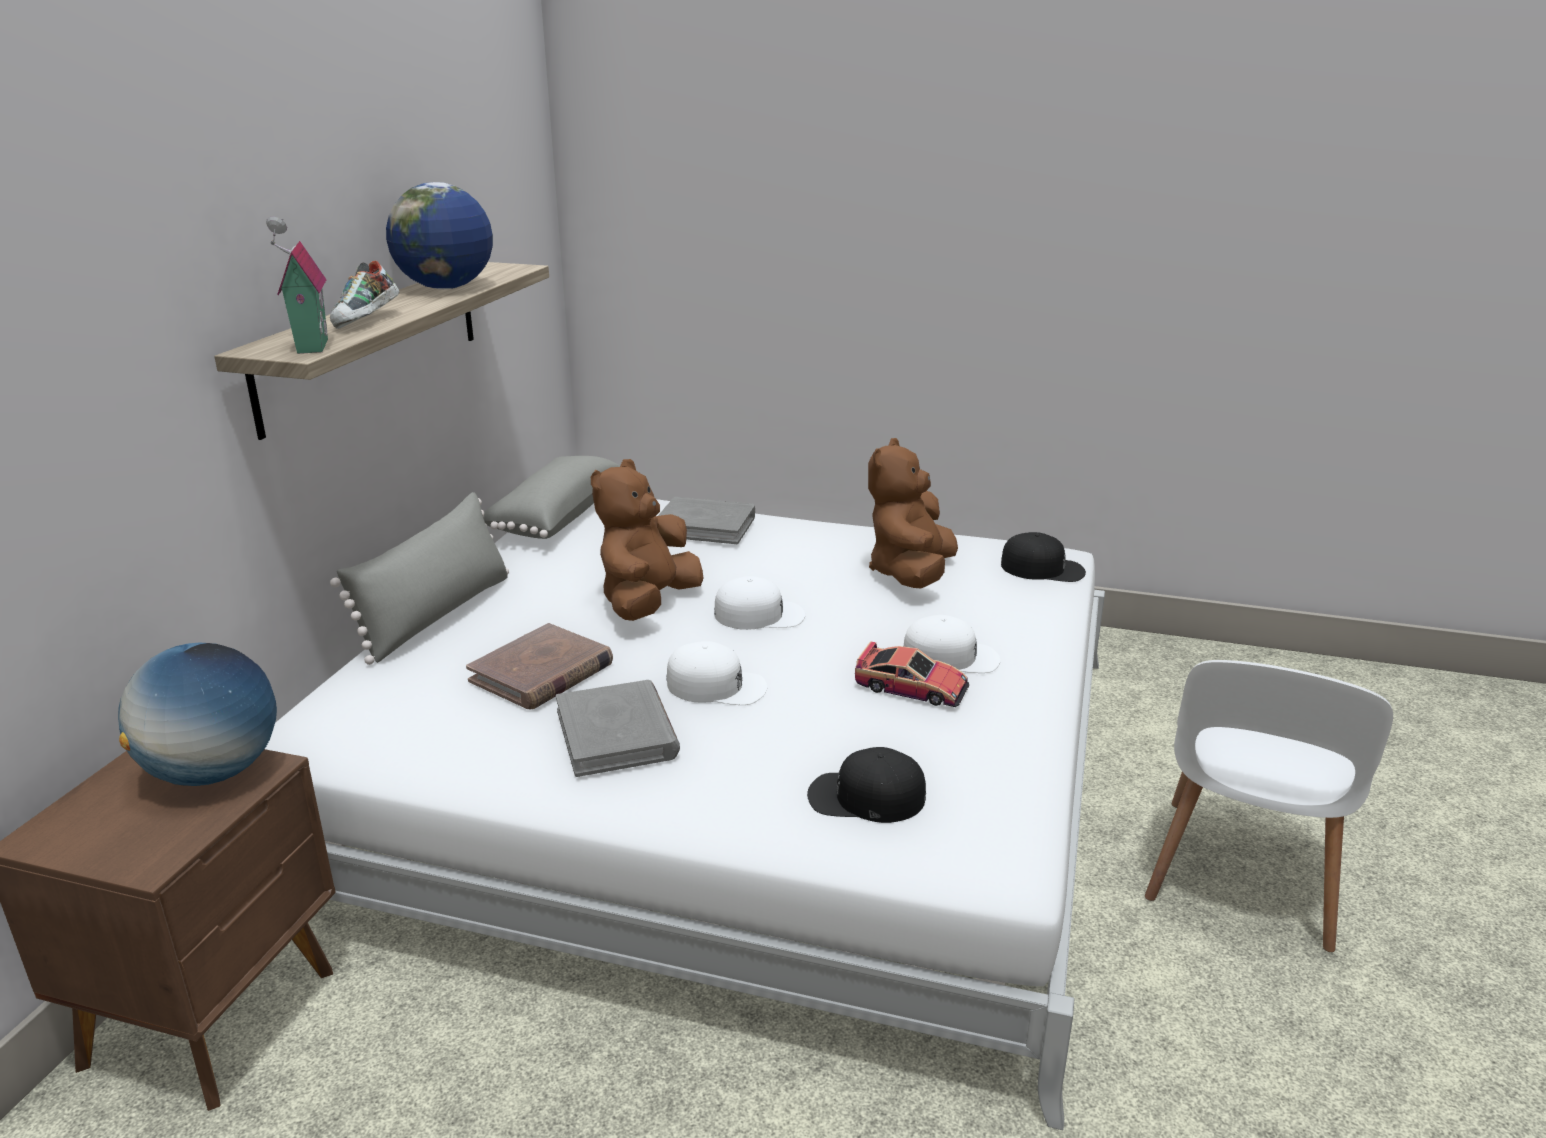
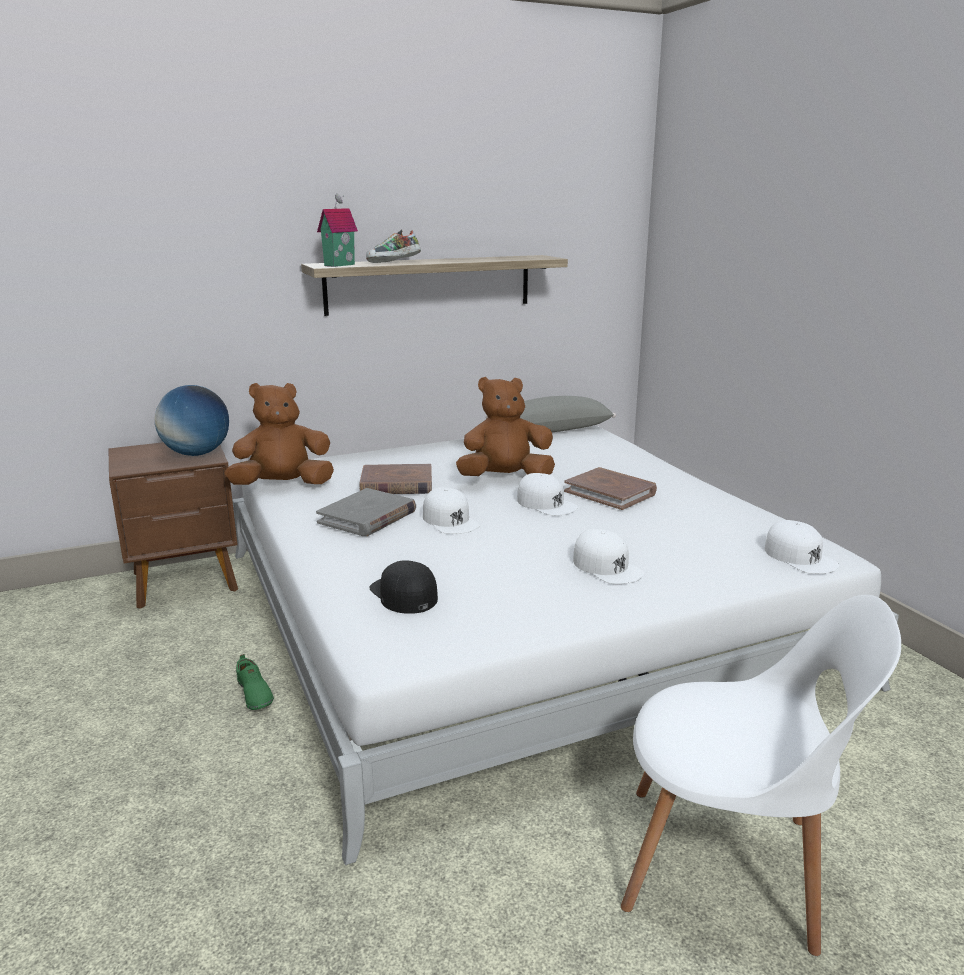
camera: 50 degrees right, 5 degrees down
(437, 615) = (411, 449): grey pillow -> none
(446, 288) = (478, 259): globe -> none
(646, 1069) = (253, 694): none -> green shoe
(705, 525) = (617, 457): grey book -> none
(783, 572) = (610, 492): none -> brown book
(911, 574) = (691, 523): brown plush toy -> brown plush toy (283, 485)
(912, 687) = (545, 567): toy car -> none
(1043, 568) = (800, 557): black cap -> white cap
(1242, 878) = (730, 866): white chair -> white chair turned 150 degrees counterclockwise

